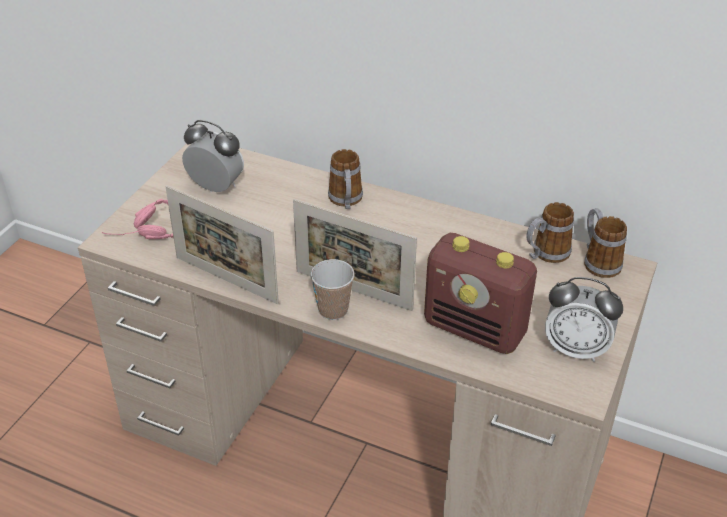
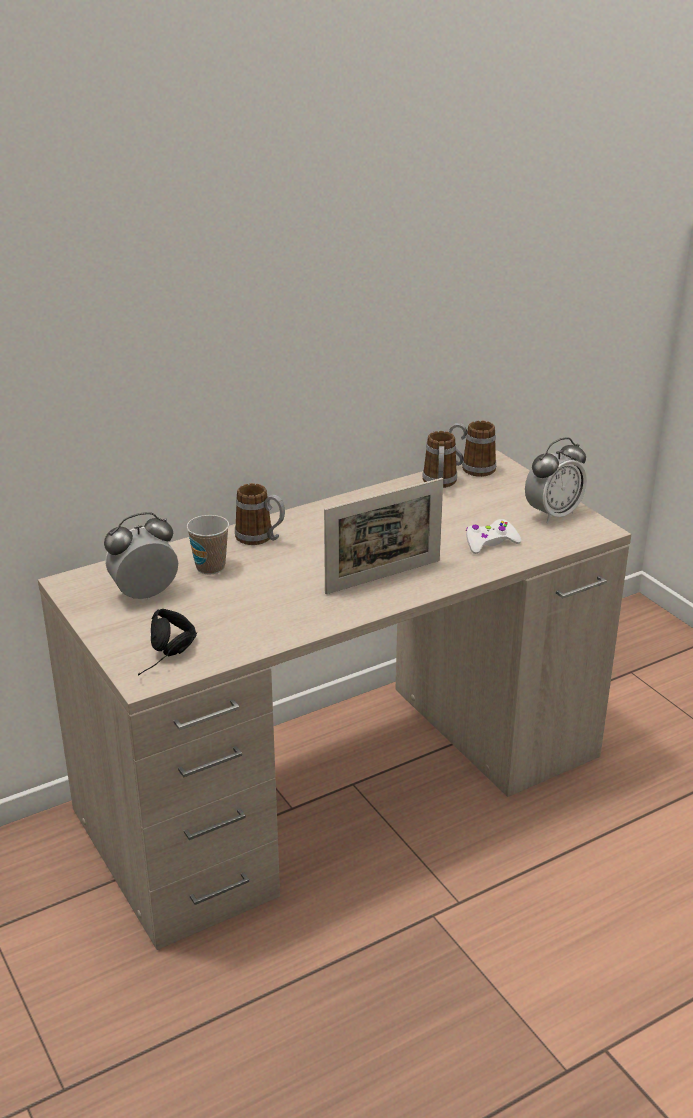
camera: 55 degrees left, 10 degrees down
(145, 237) = (169, 658): pink headphones -> black headphones
(226, 280) = (292, 633): picture frame -> none
(333, 310) = (396, 594): cup -> cup (210, 567)
(476, 329) = (490, 543): radio -> white game controller

